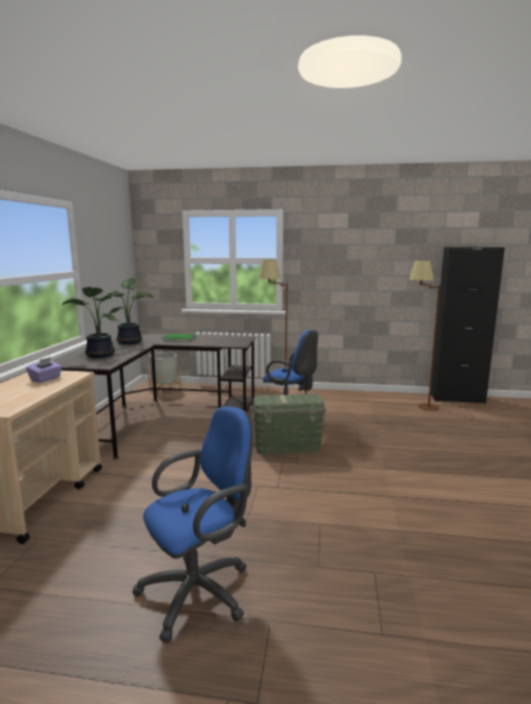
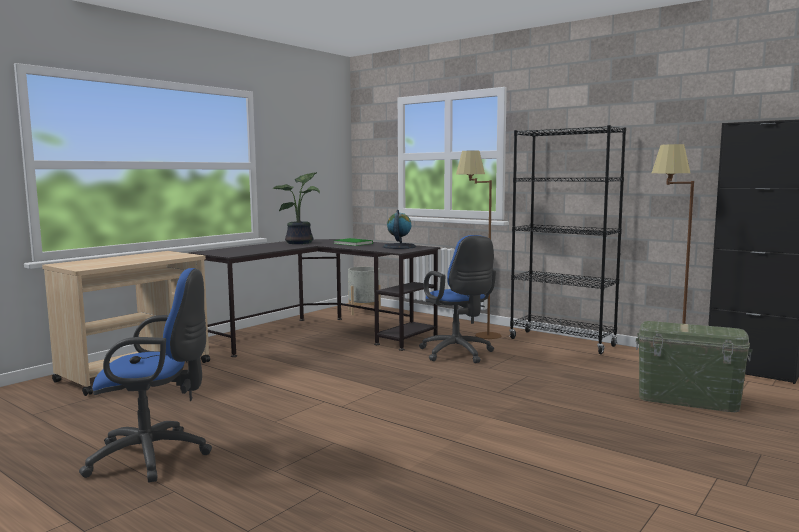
camera: 30 degrees right, 5 degrees down
(46, 379) = (158, 256): purple tissue box -> none
(98, 355) = (246, 249): potted plant -> none
(225, 339) = (399, 246): none -> globe
(287, 447) = (410, 378): green storage box -> green storage box (687, 399)
(337, 395) = (562, 342): none -> black bookcase

